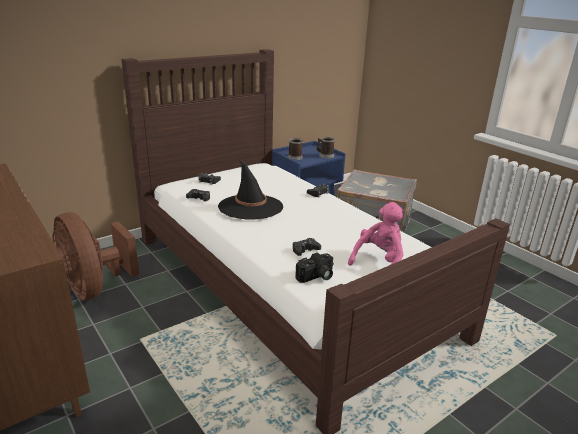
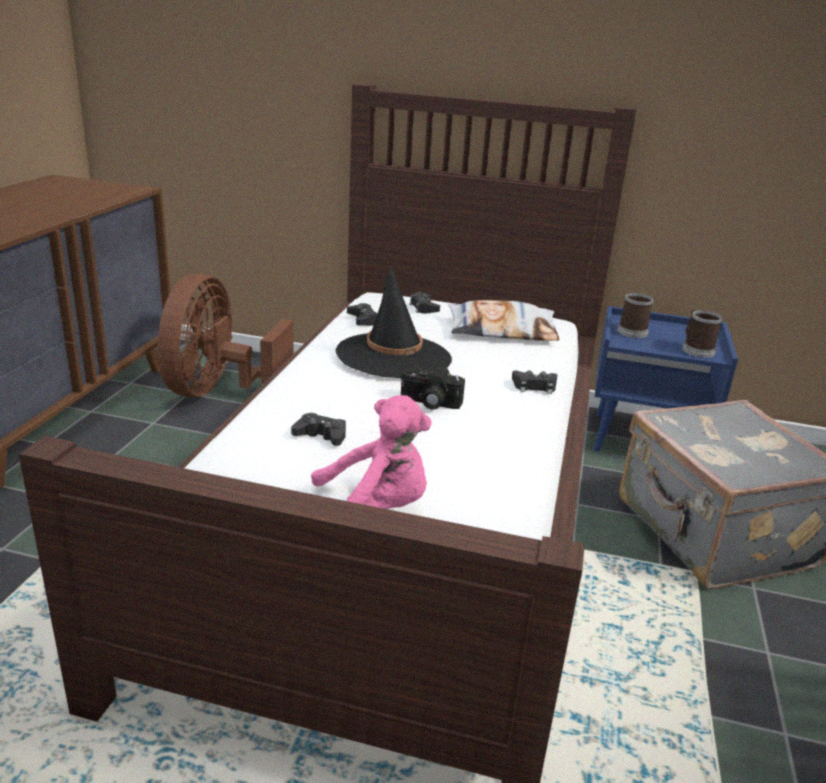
camera: 50 degrees right, 0 degrees up
(259, 177) = (502, 331): none -> pillow
(316, 277) = (247, 470): camera -> camera (429, 403)

